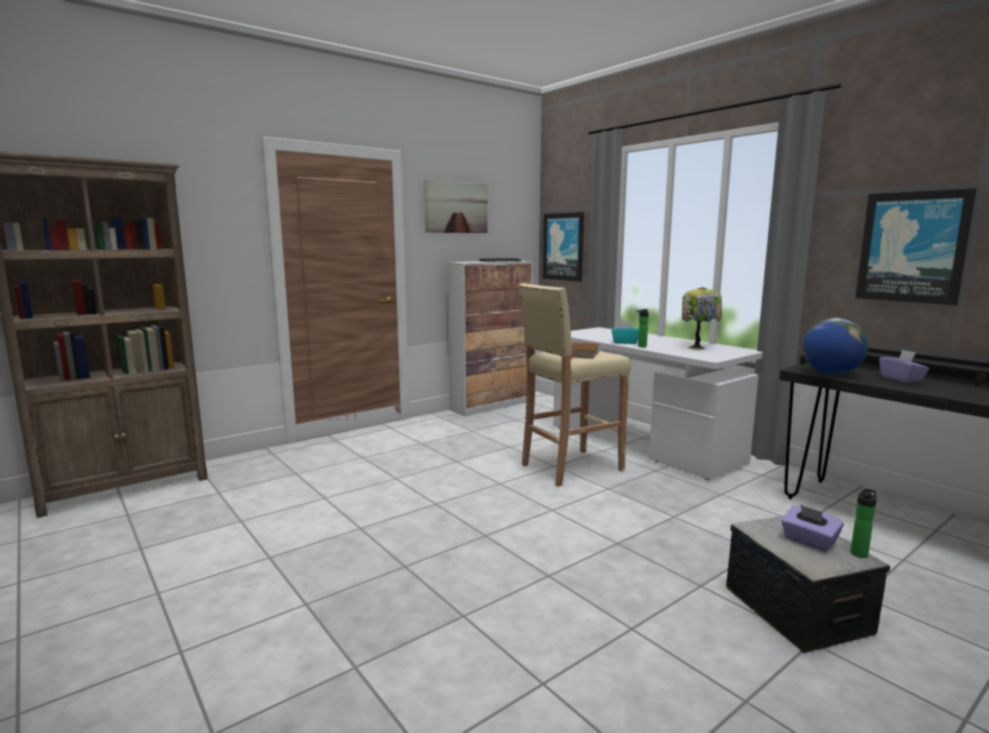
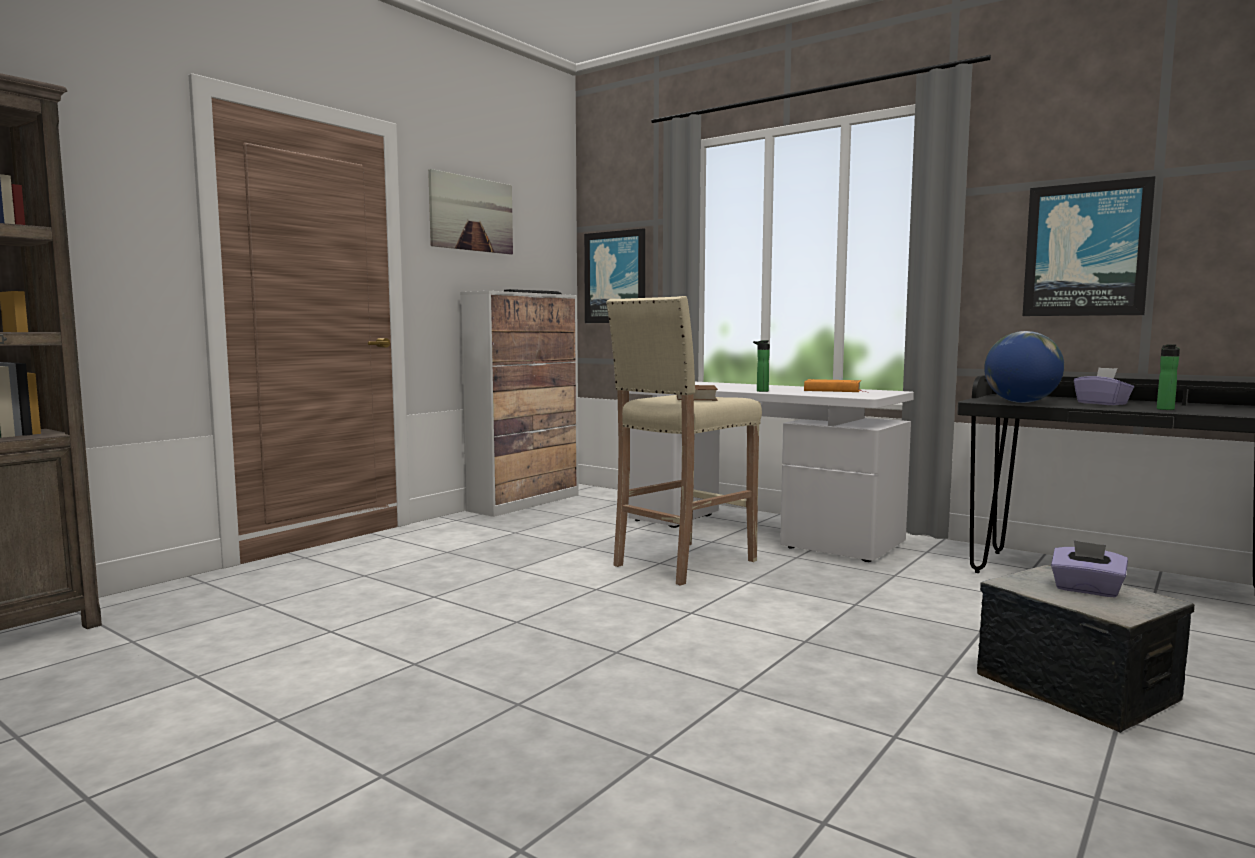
camera: 15 degrees left, 5 degrees down
(625, 342) = (734, 389): turquoise tissue box -> none
(698, 347) = (833, 390): table lamp -> orange book
(859, 553) = (1151, 595): bottle -> bottle (1164, 409)

